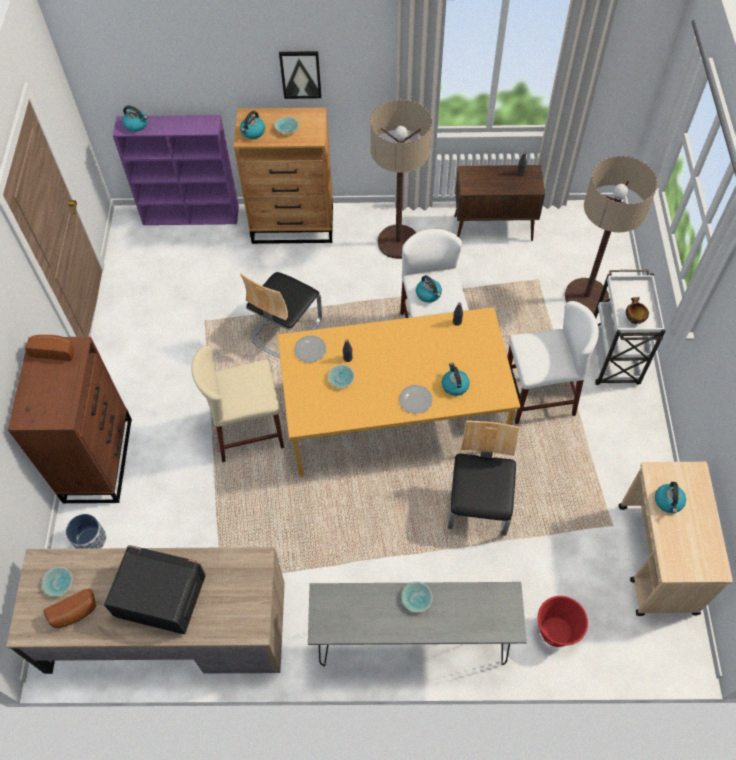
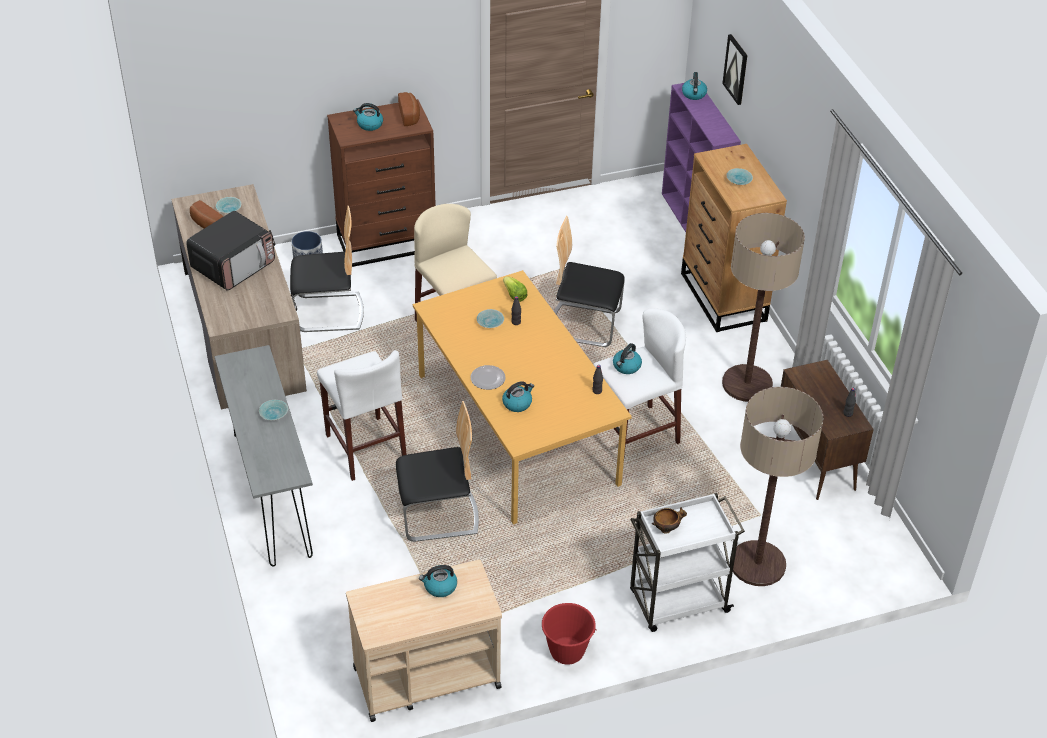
camera: 70 degrees right, 15 degrees down
(160, 596) = (233, 265): microwave -> microwave turned 45 degrees clockwise
(178, 537) = (328, 312): none -> chair
(253, 132) = (720, 160): kettle -> kettle (369, 124)
(300, 74) = (786, 151): picture -> picture (736, 69)
(310, 350) = (514, 295): plate -> lettuce
(538, 397) = (592, 542): white stool -> white stool (365, 448)
(556, 632) = (316, 601): red bucket -> red bucket (567, 651)

